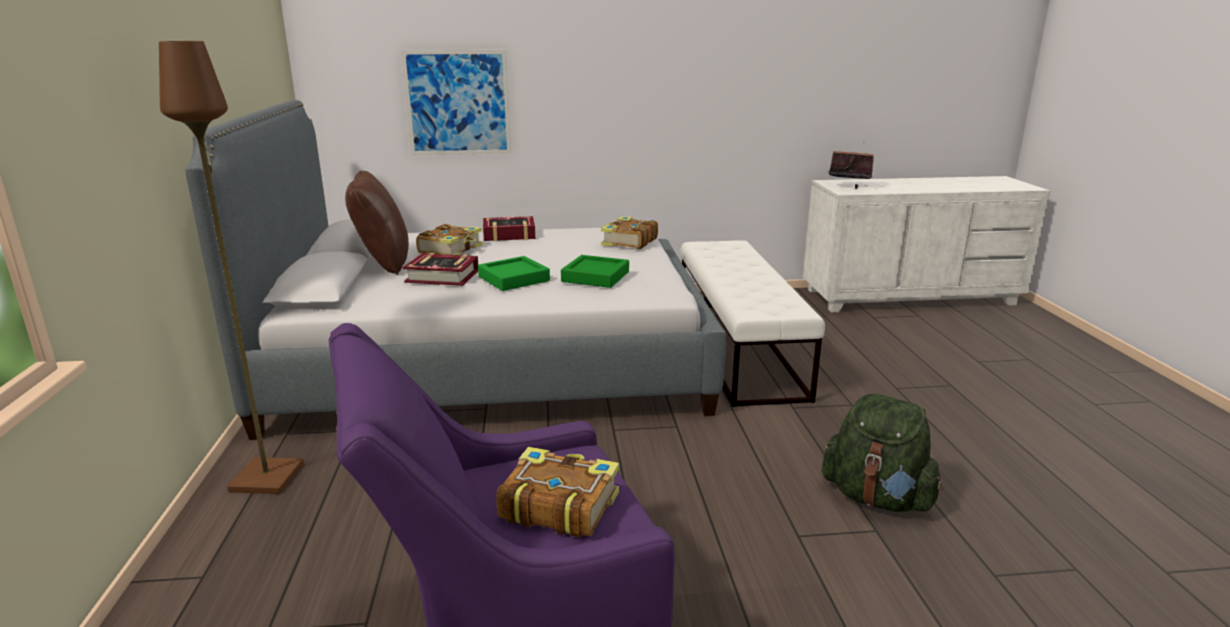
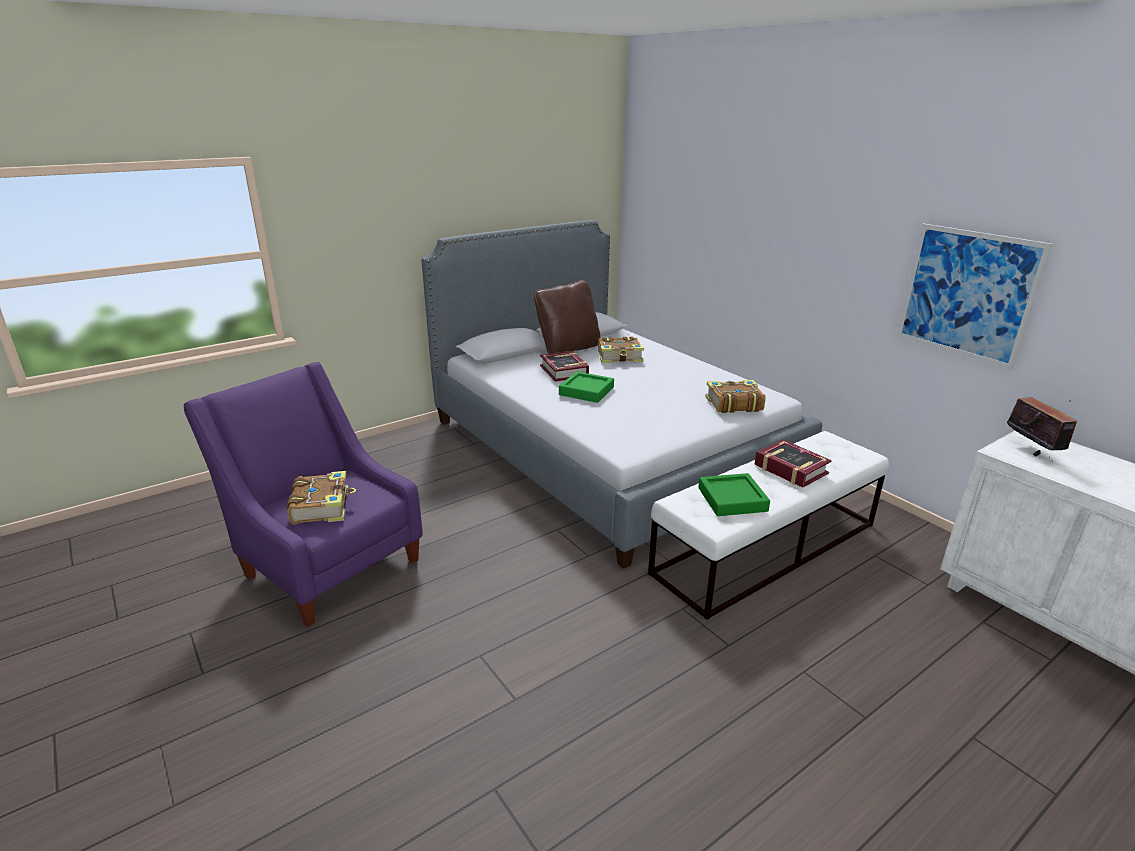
camera: 60 degrees right, 5 degrees up
(266, 477) = (410, 442): brown floor lamp -> none
(457, 103) = (705, 242): picture -> picture (967, 294)
(509, 235) = (680, 362): book -> book (790, 469)
(595, 277) = (624, 414): green tray -> green tray (732, 499)
(877, 498) = (566, 692): green backpack -> none

